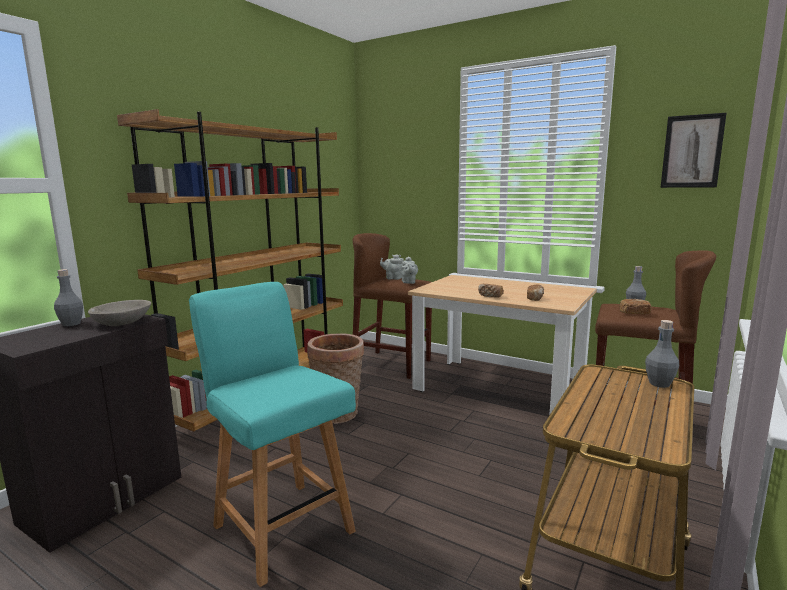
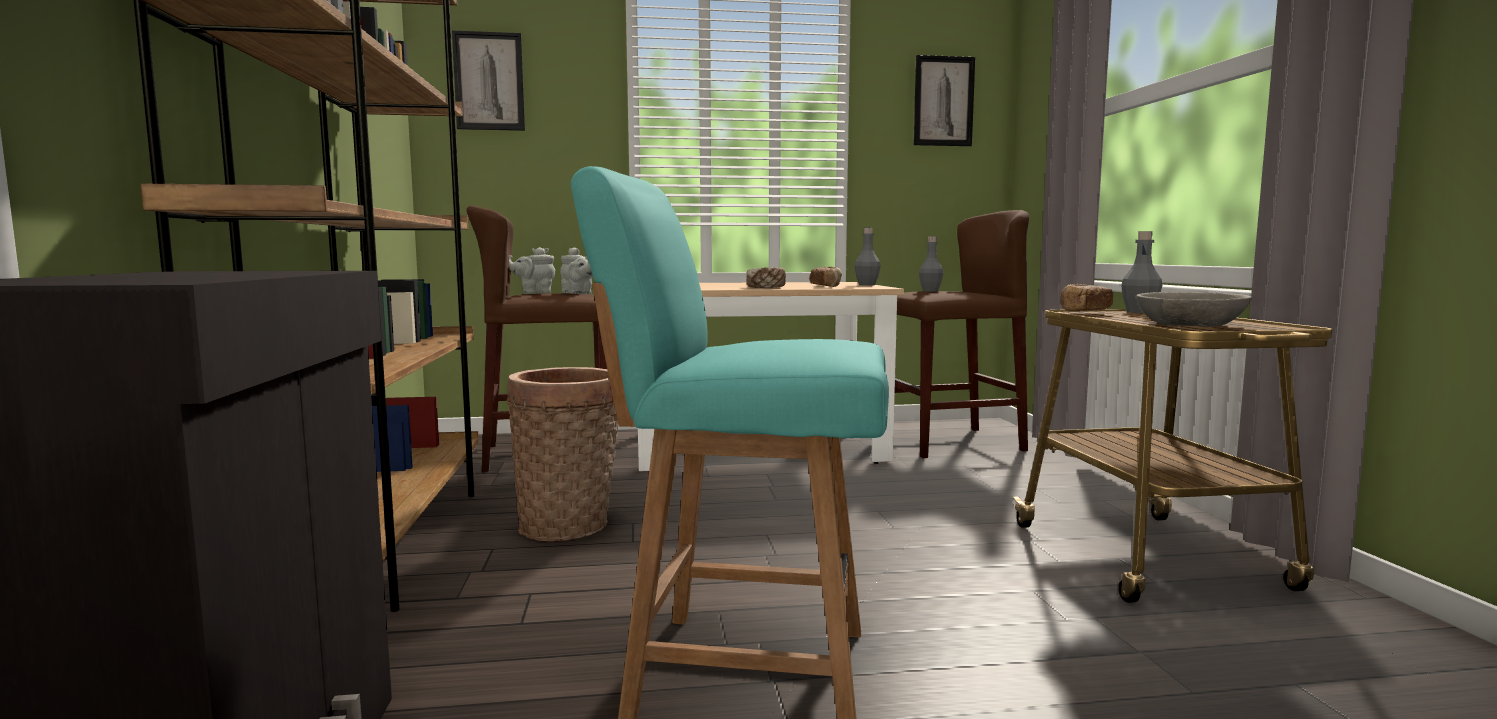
camera: 40 degrees left, 5 degrees down
(71, 324) = (108, 274): grey bottle -> grey bottle (867, 285)
(122, 322) = (281, 271): grey bowl -> grey bowl (1190, 325)
(391, 159) = (489, 81): none -> picture
(634, 313) = (948, 293): bread -> bread (1083, 311)

